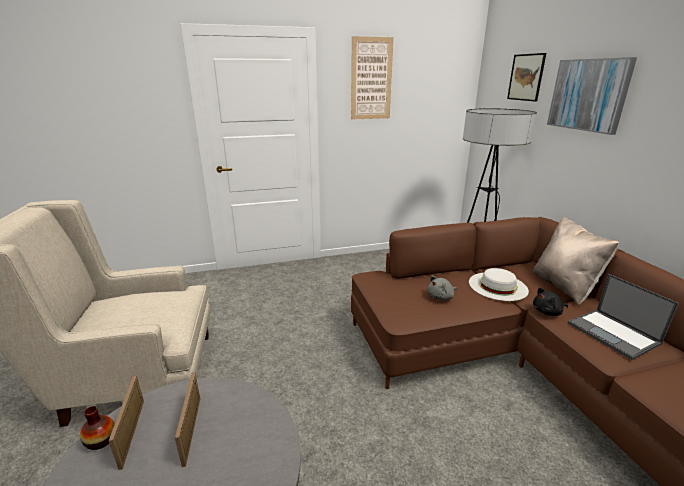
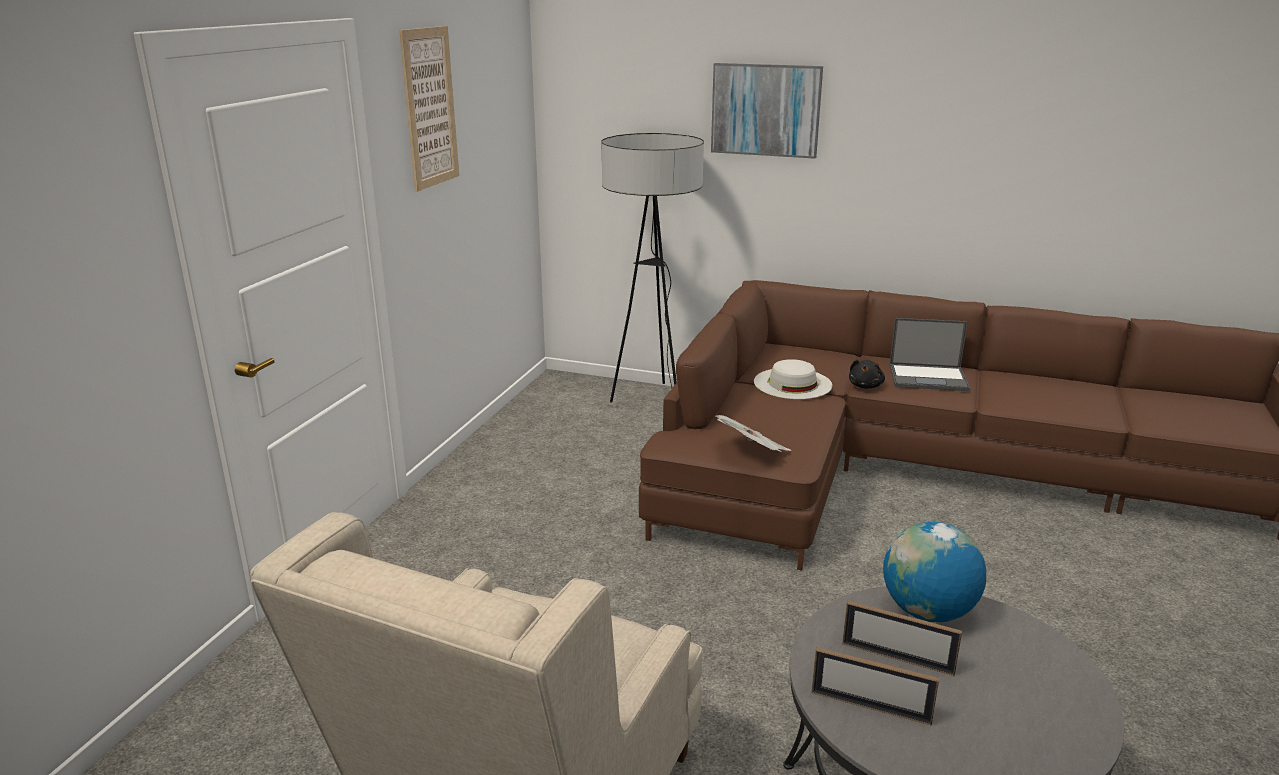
camera: 55 degrees left, 0 degrees up
(101, 440) = (868, 736): vase -> none
(257, 429) = (927, 611): none -> globe
(390, 301) = (752, 452): none -> newspaper
(441, 297) = (780, 421): grey plush toy -> none
(526, 77) = (648, 84): picture -> none
(564, 286) = (832, 355): beige pillow -> none

